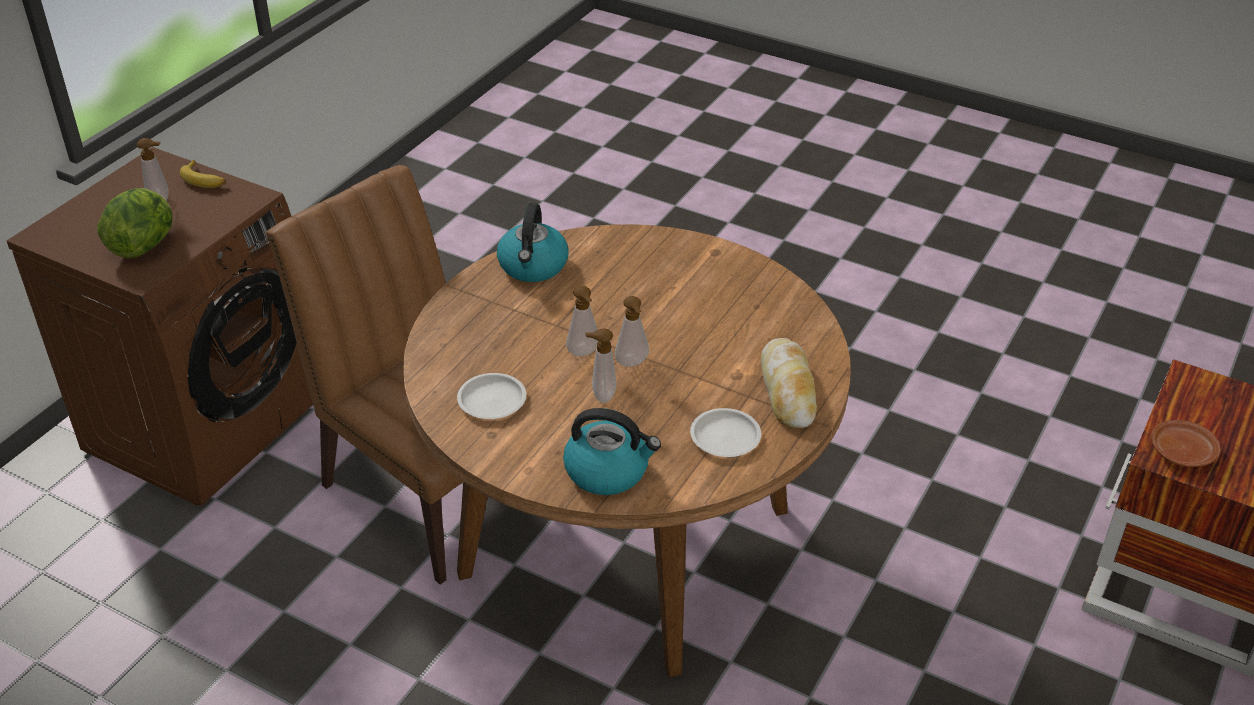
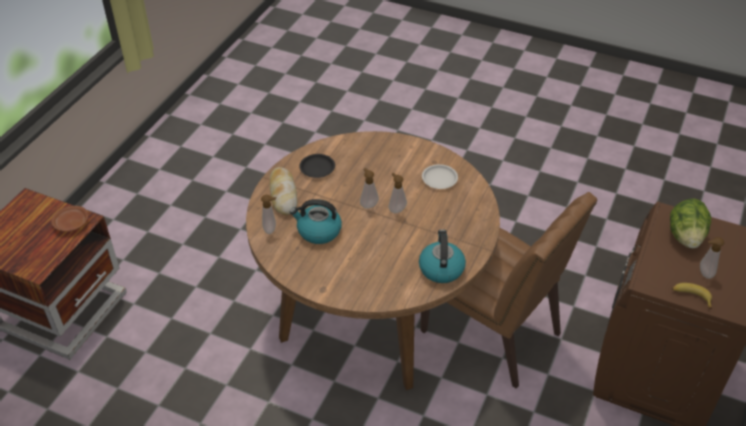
camera: 175 degrees right, 5 degrees up
(601, 395) = (383, 185): soap dispenser -> soap dispenser (271, 229)
(608, 471) = (373, 148): kettle -> kettle (318, 231)
(726, 437) = (317, 168): white plate -> black plate

